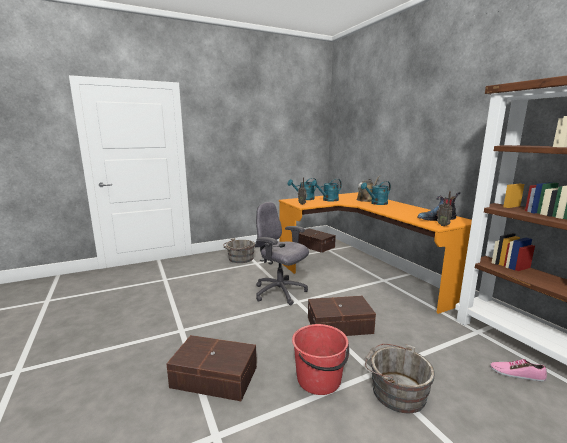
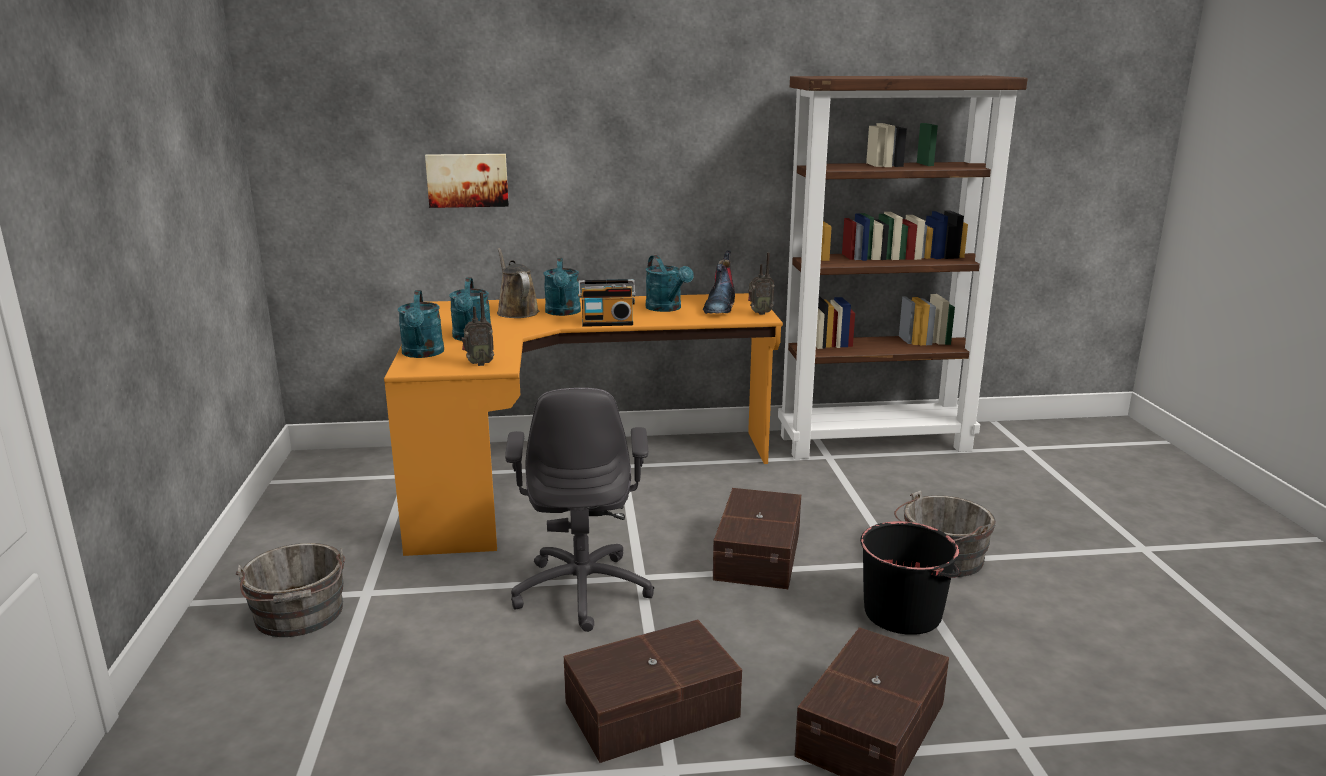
camera: 70 degrees left, 5 degrees up
(280, 293) = (583, 589): grey office chair -> grey office chair turned 60 degrees counterclockwise
(315, 245) = (355, 484): brown storage box -> brown storage box (649, 708)
(319, 379) = (903, 613): red bucket -> black bucket
(375, 146) = (467, 180): none -> picture
(375, 209) = (607, 323): none -> radio
(414, 213) = (667, 308): none -> turquoise watering can
(516, 373) = (922, 471): shoe -> none

